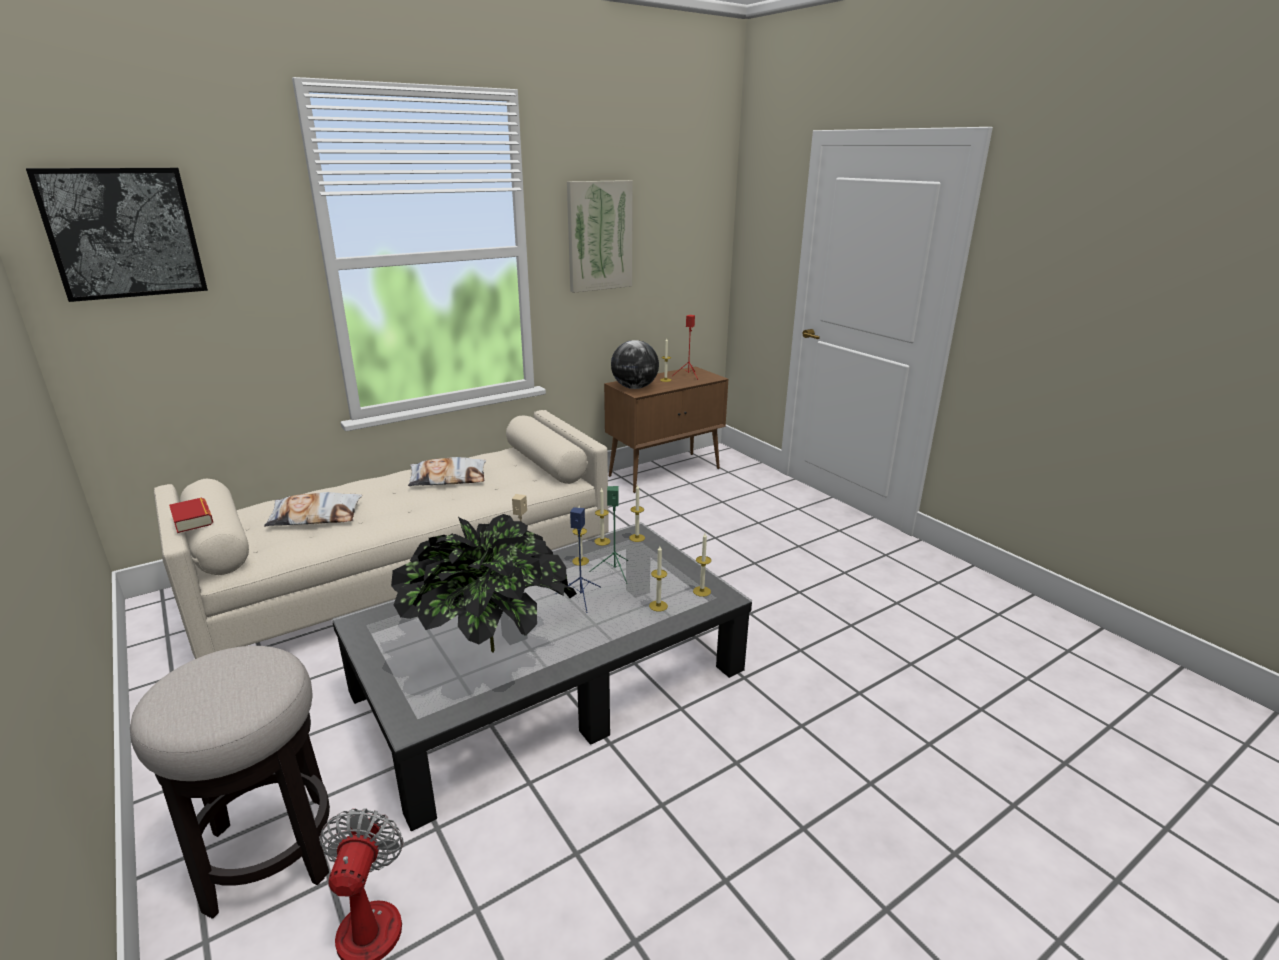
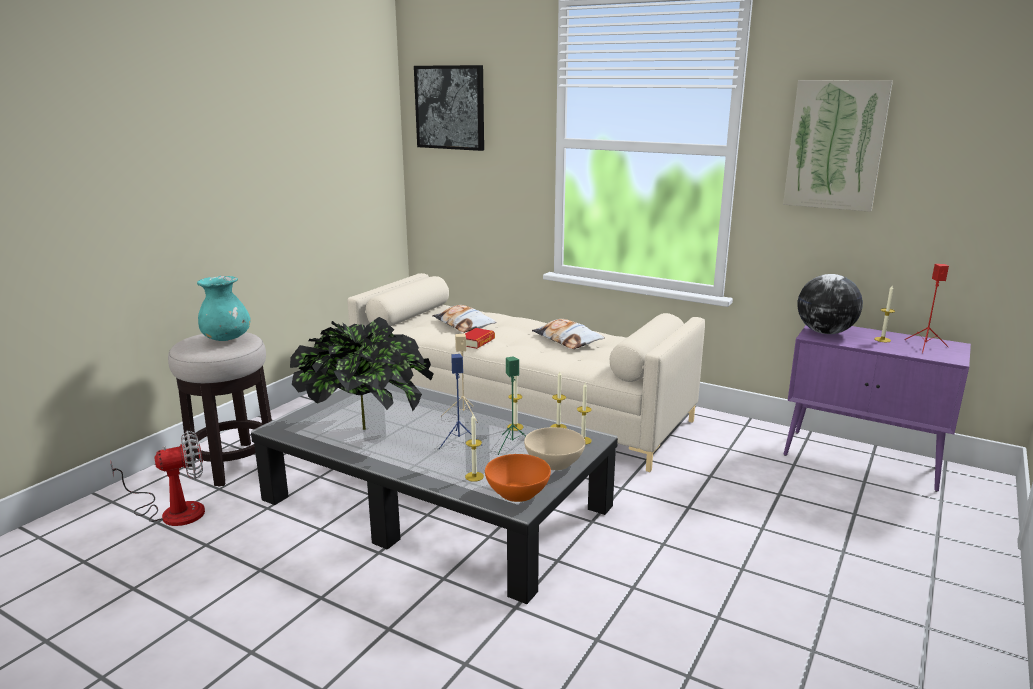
camera: 65 degrees right, 5 degrees down
(192, 519) = (384, 289): book -> book (477, 342)
(231, 672) = (227, 339): none -> turquoise vase
(663, 560) = (554, 462): none -> beige bowl
(665, 472) = (863, 460): brown cabinet -> purple cabinet
(701, 591) = (517, 492): candle -> orange bowl

